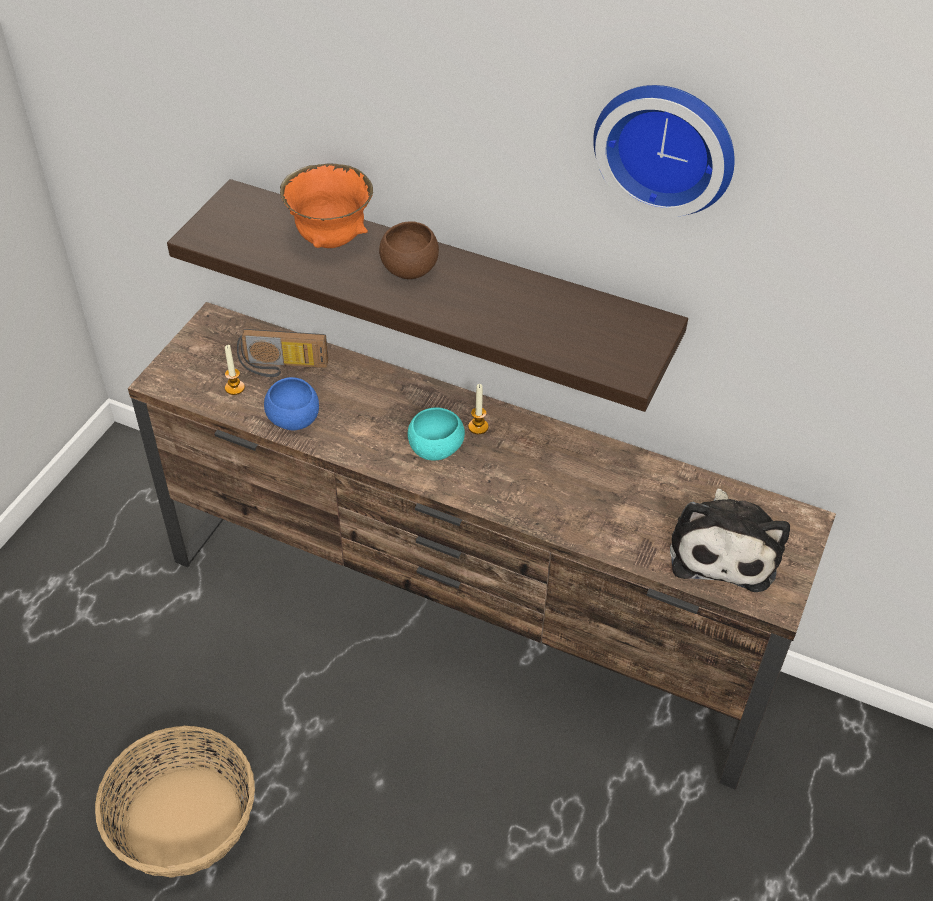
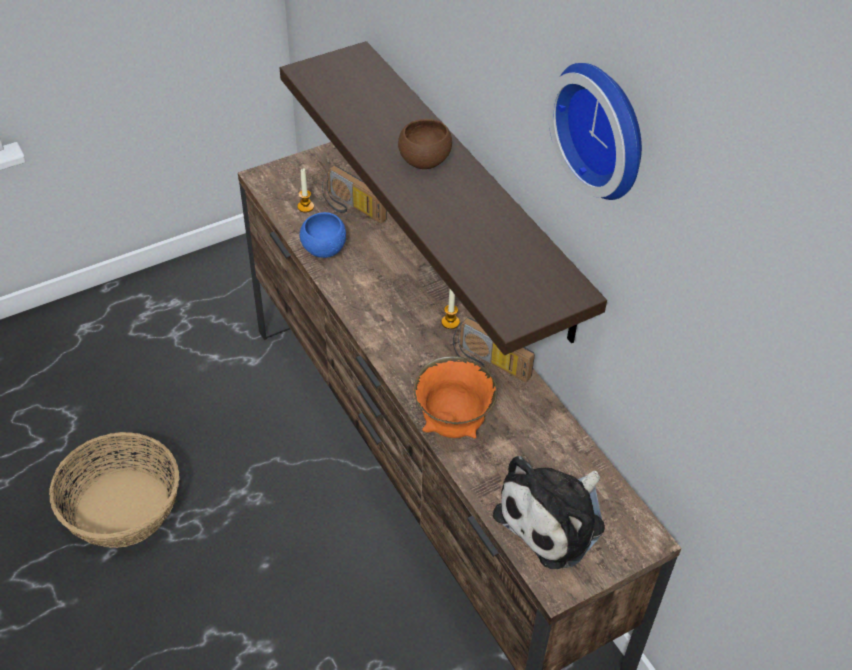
camera: 35 degrees right, 0 degrees up
(331, 240) = (391, 114): orange bowl -> orange bowl (453, 424)
(435, 449) = (403, 322): turquoise bowl -> none
(547, 447) = (488, 365): none -> radio

